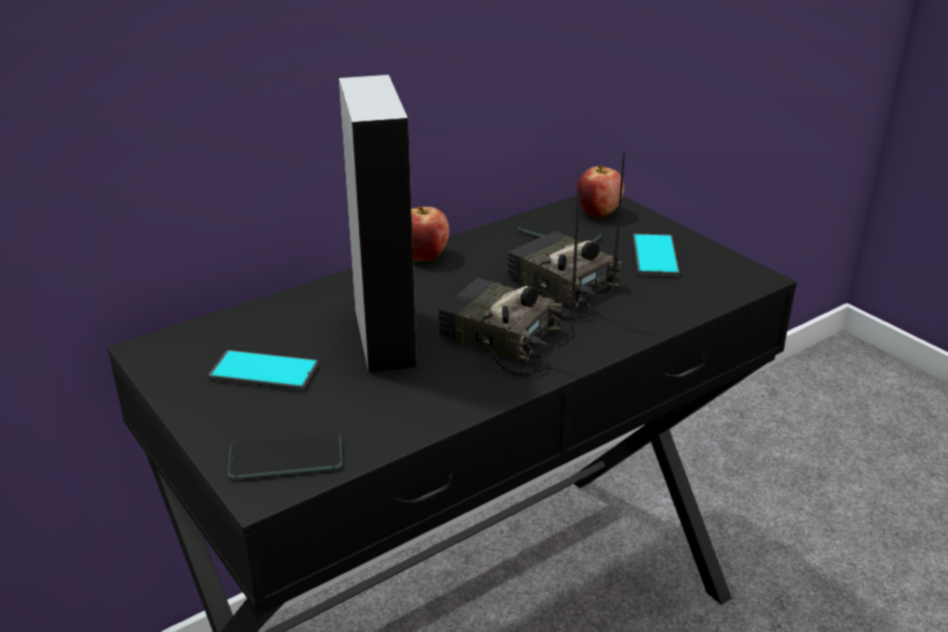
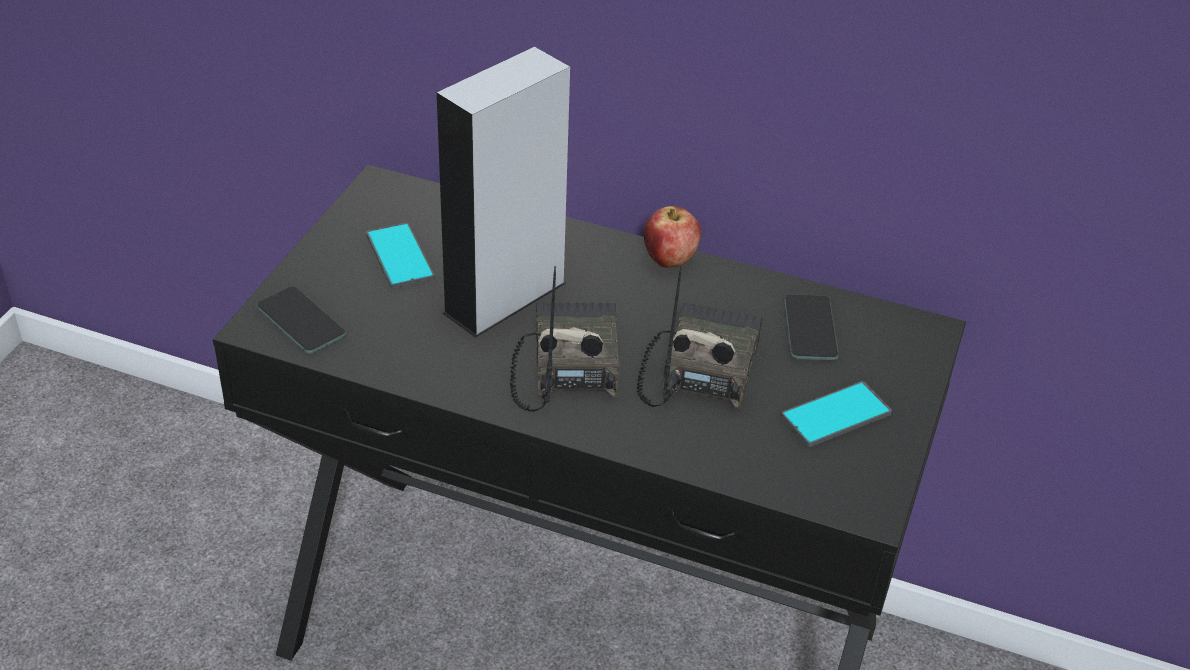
camera: 55 degrees right, 10 degrees up
(598, 213) = (891, 340): apple -> none

